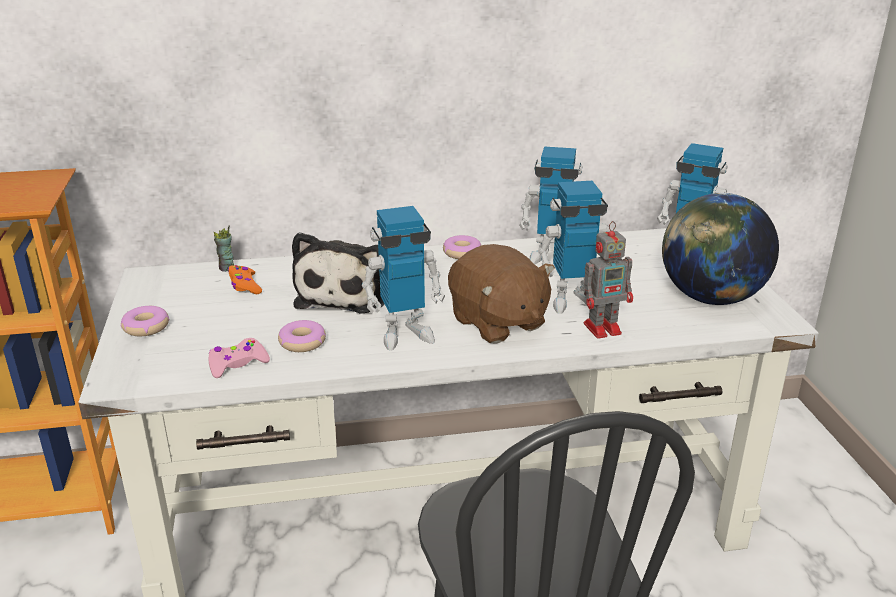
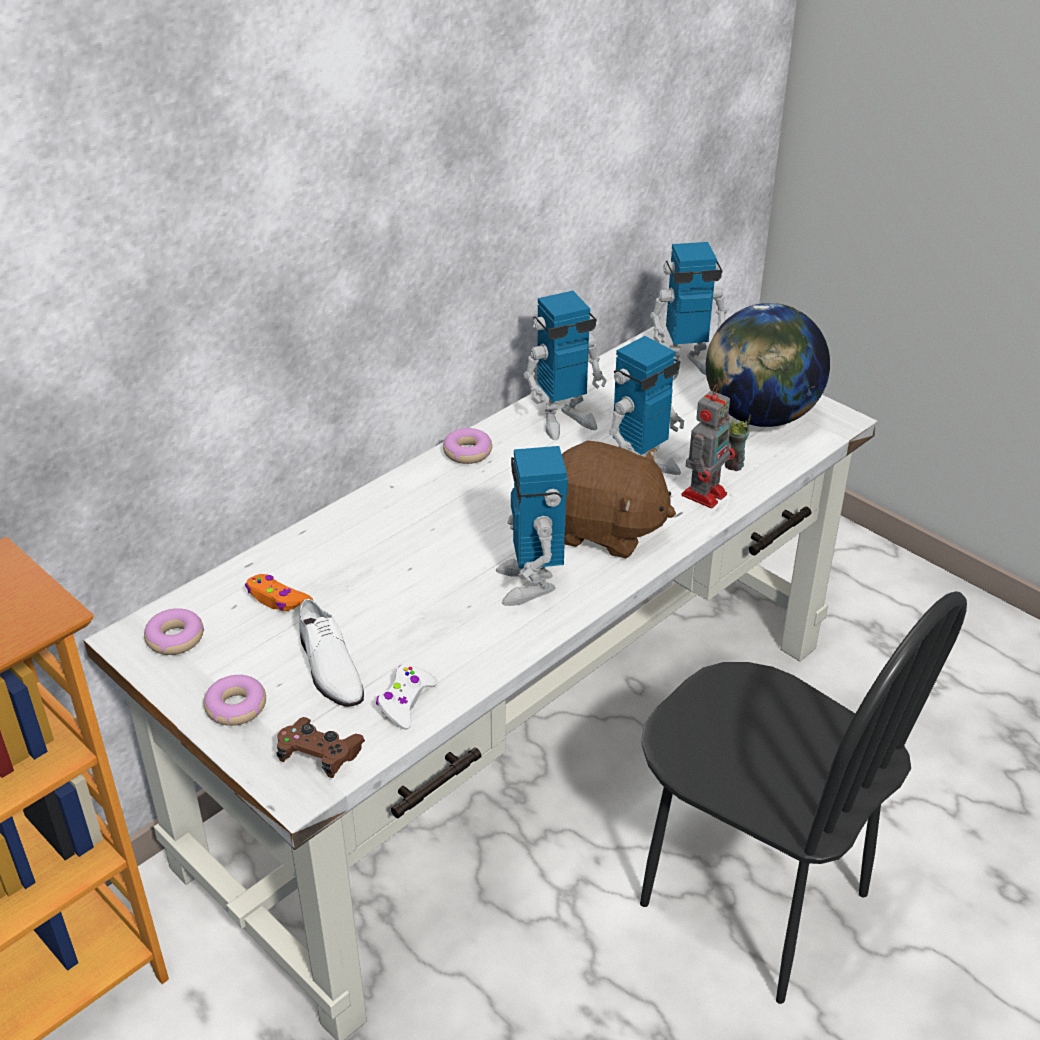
camera: 35 degrees left, 10 degrees up
(150, 370) = (320, 756): none -> brown game controller
(222, 328) = (328, 667): none -> white shoe
(226, 268) = (222, 584): cup -> cup (734, 465)
(237, 364) = (405, 702): pink game controller -> white game controller
(302, 342) = (440, 643): donut -> donut (175, 638)
(344, 294) = (407, 561): plush toy -> none
(404, 333) = (530, 584): toy robot -> toy robot turned 135 degrees clockwise

